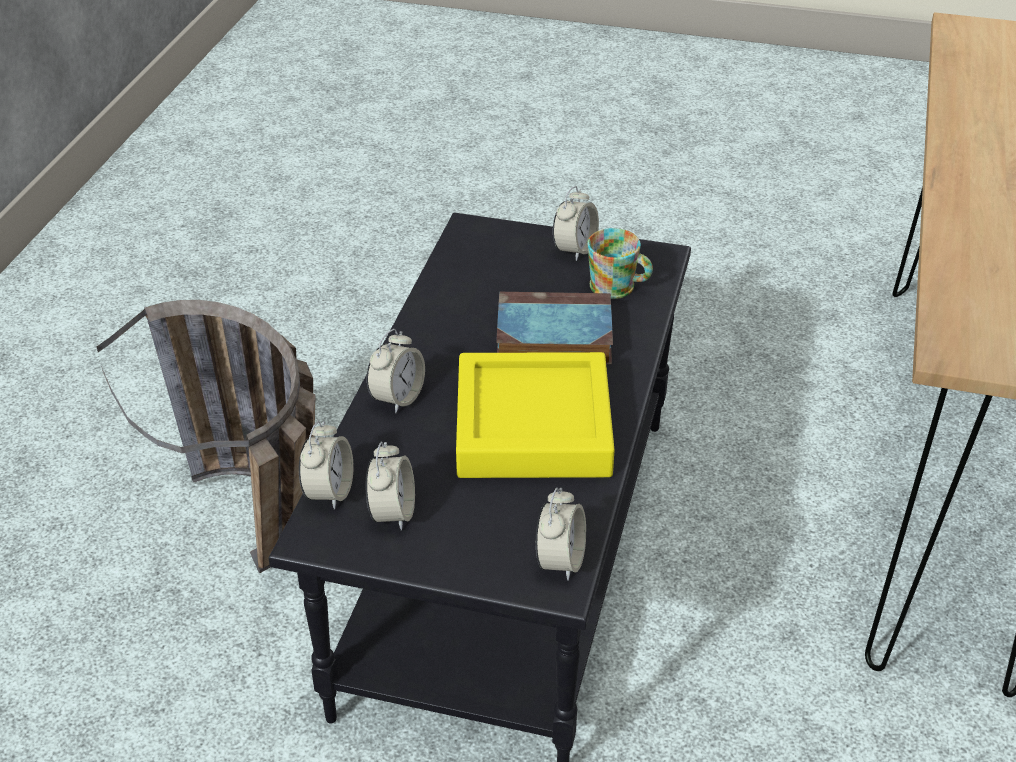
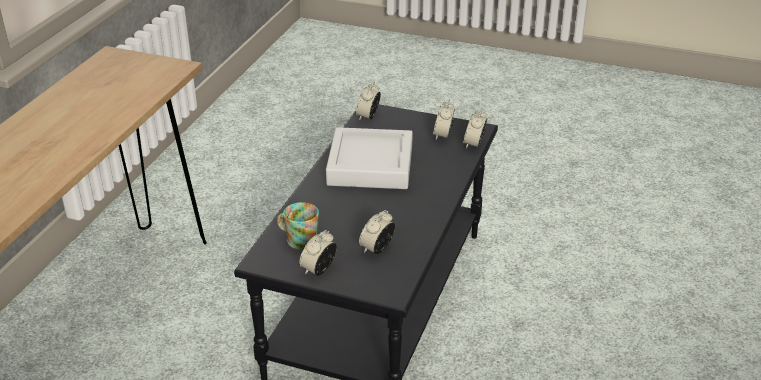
camera: 175 degrees left, 5 degrees down
(264, 536) = (528, 323): basket -> none
(397, 398) = (443, 182): alarm clock -> alarm clock (377, 249)
(533, 427) = (370, 165): yellow tray -> grey tray
(551, 337) = (350, 210): book -> none

